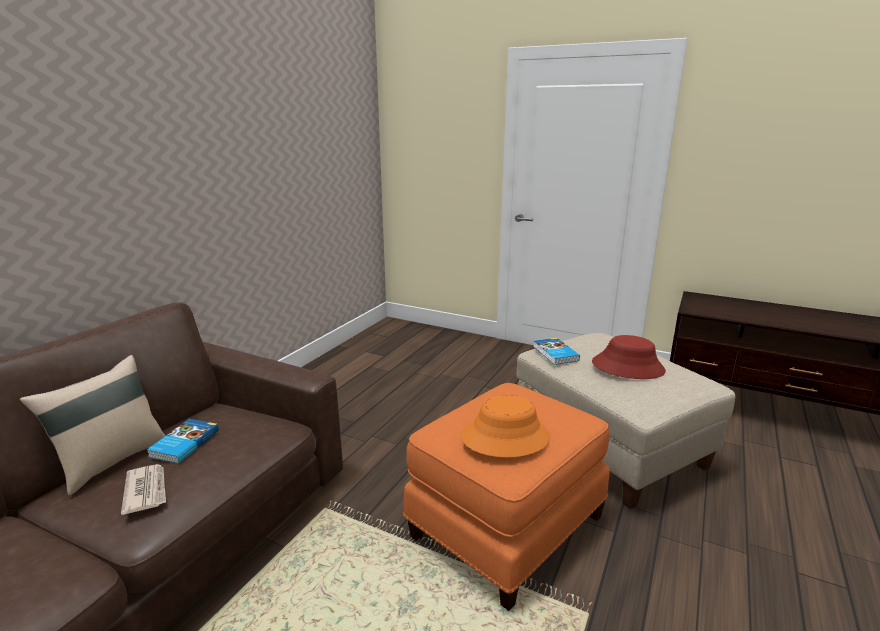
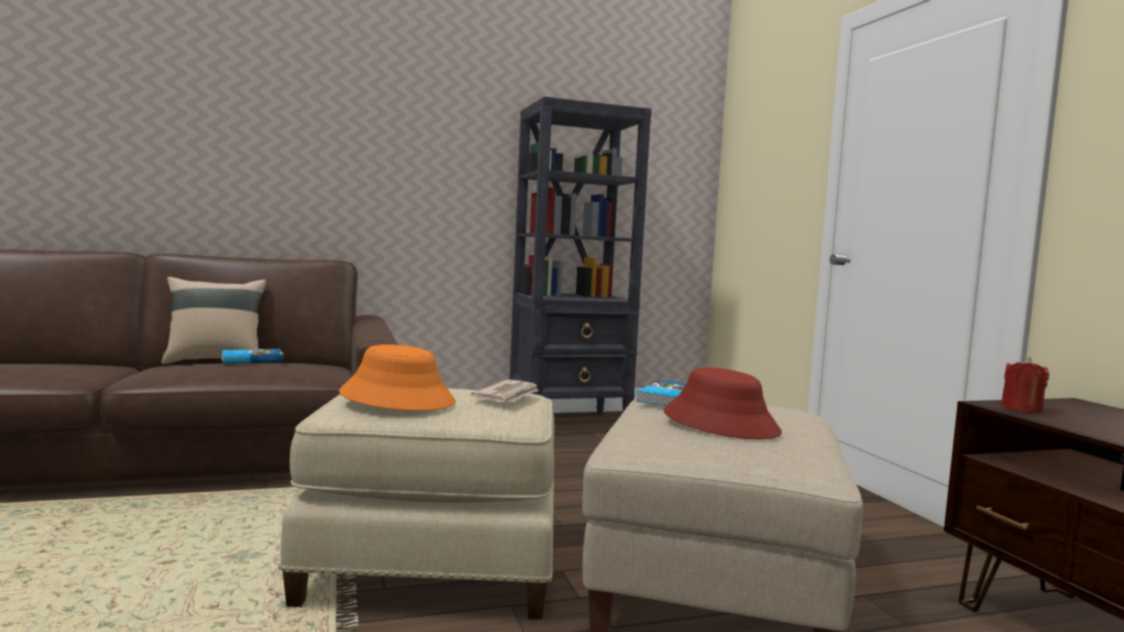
camera: 45 degrees right, 15 degrees down
(146, 490) = (179, 366): newspaper -> newspaper (508, 396)
(345, 365) = (569, 424): none -> black bookcase
(505, 524) = (432, 567): orange ottoman -> beige ottoman
(701, 310) = (1021, 409): none -> red candle

